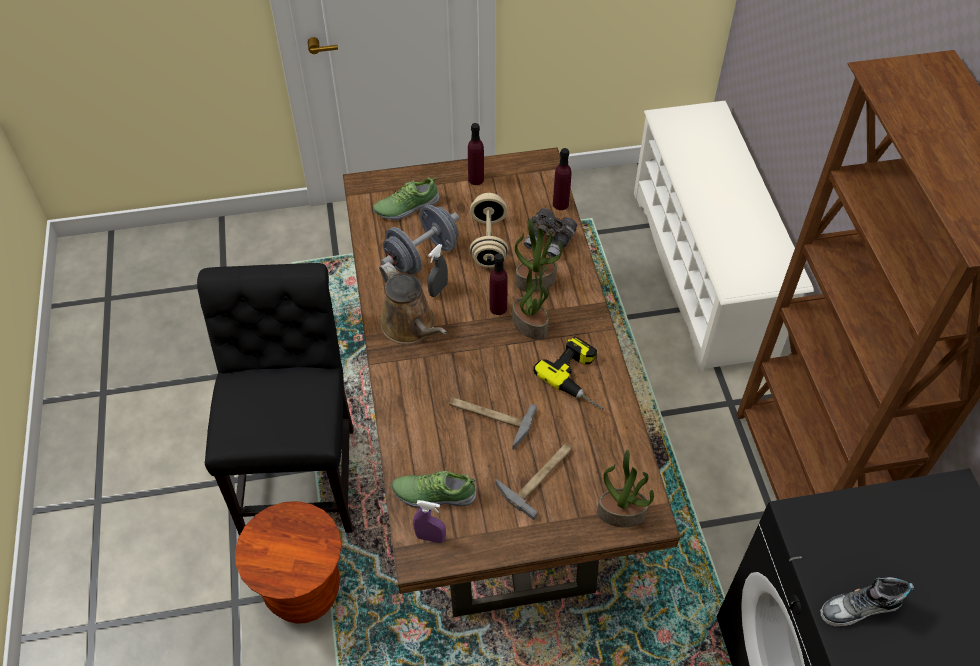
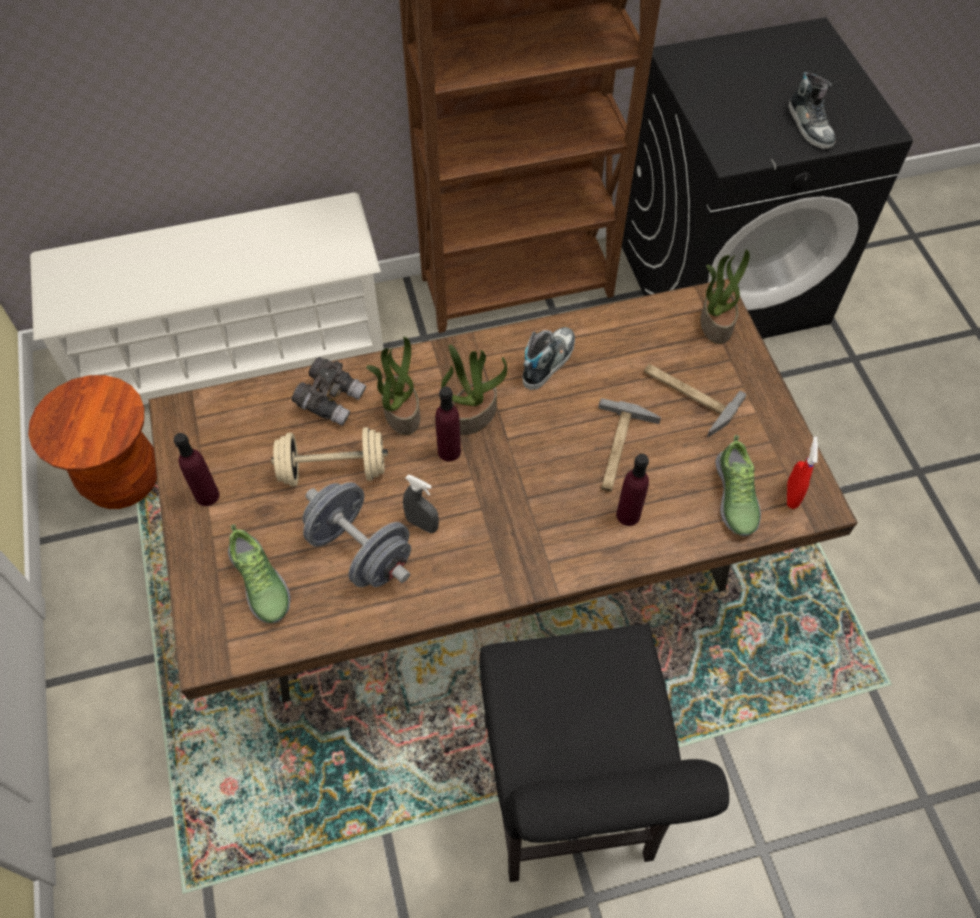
camera: 95 degrees left, 5 degrees up
(300, 473) = (568, 800): black chair -> black chair turned 90 degrees counterclockwise
(303, 592) = (731, 763): brown stool -> brown stool (122, 480)
(411, 326) = (489, 551): brown watering can -> none
(430, 537) = (791, 495): purple spray bottle -> red spray bottle
(560, 204) = (262, 391): purple bottle -> purple bottle (628, 515)
(581, 378) = (548, 361): power drill -> shoe

